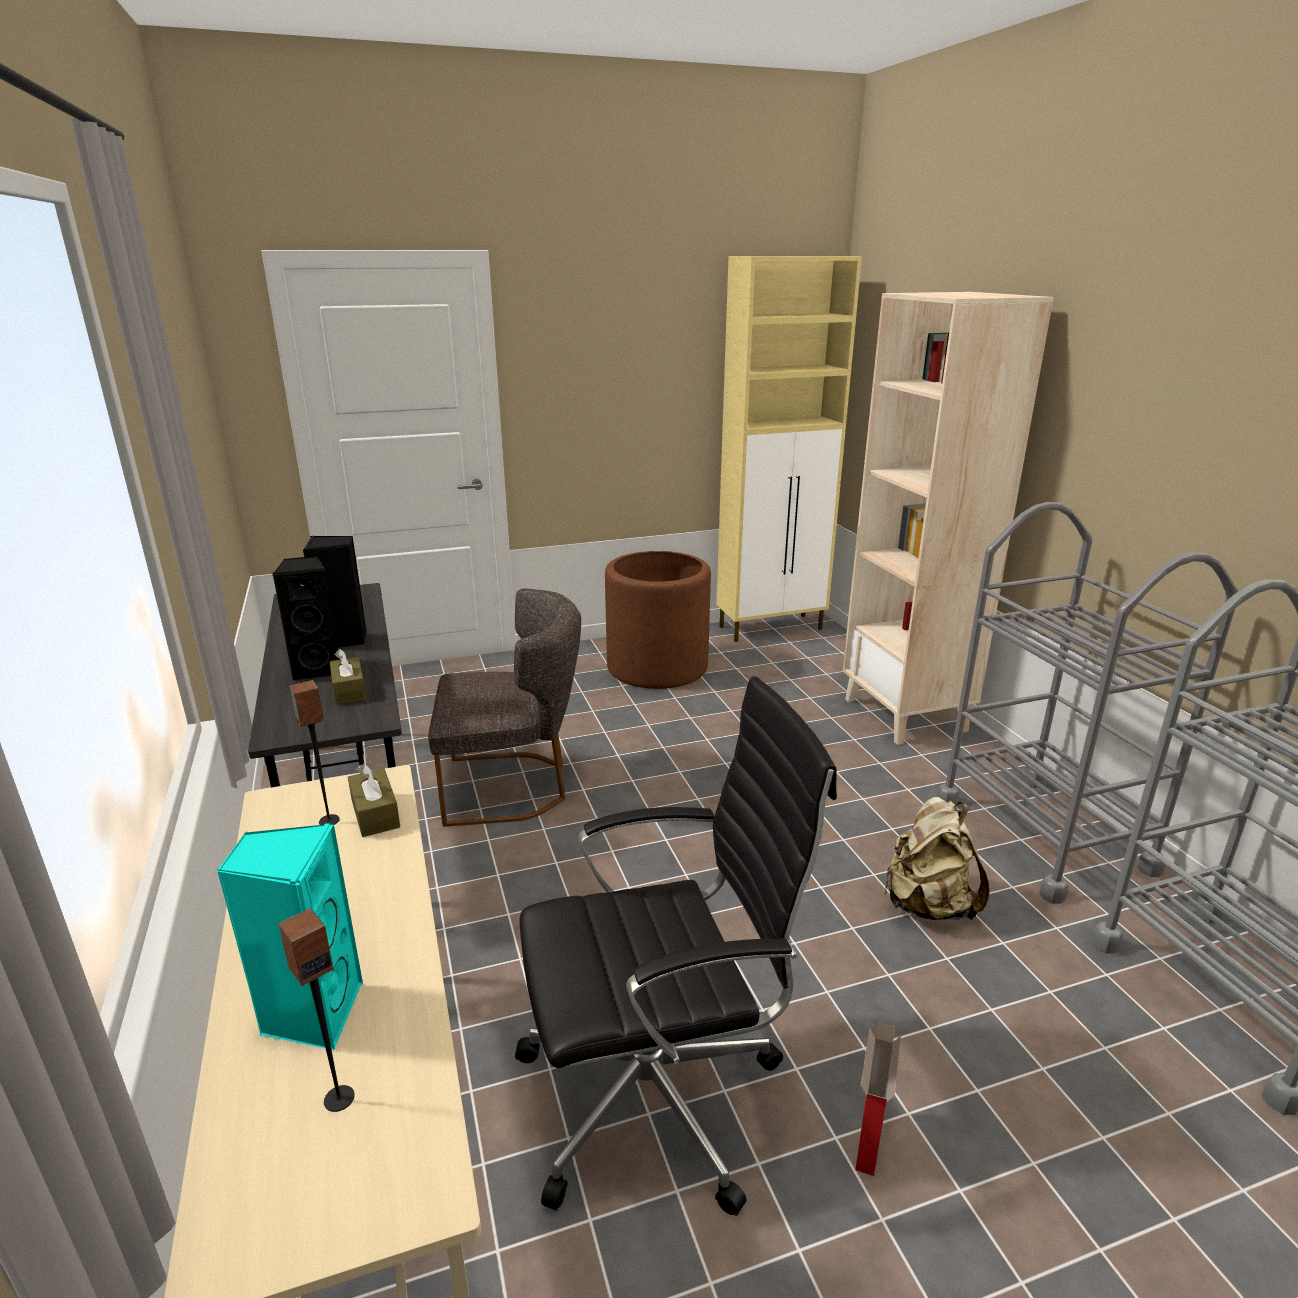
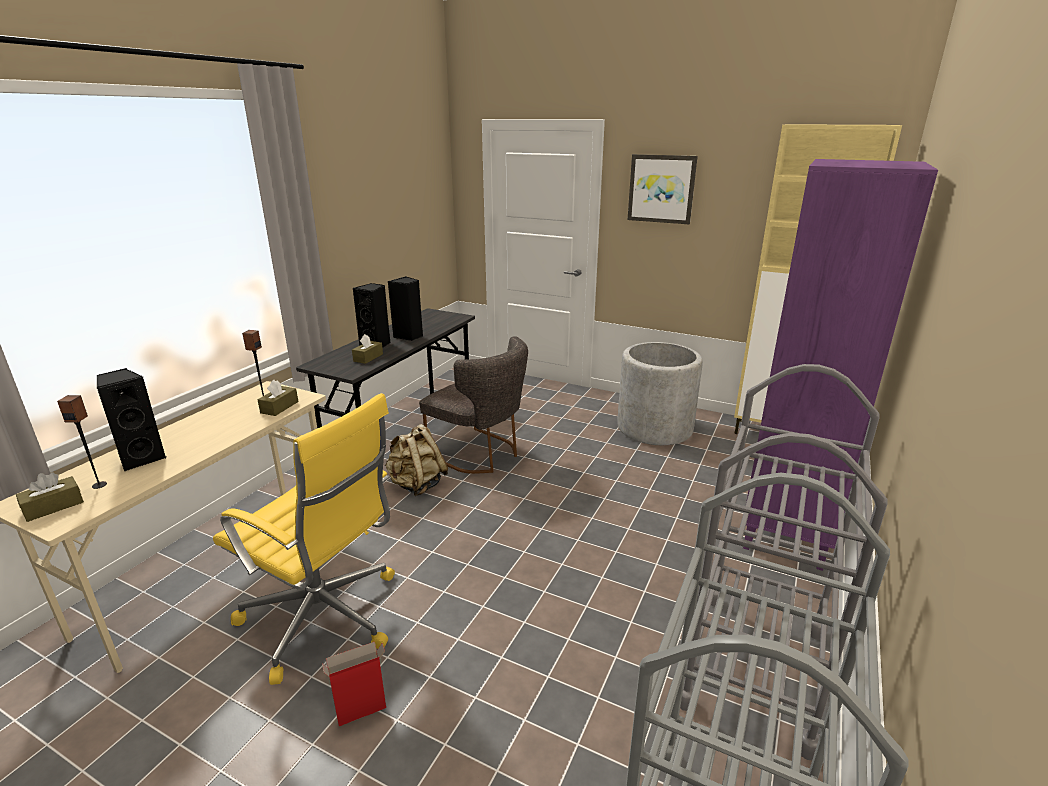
camera: 45 degrees right, 0 degrees up
(312, 1013) = (142, 458): turquoise speaker -> black speaker
(336, 1190) = (53, 506): none -> brown tissue box
(584, 346) = (661, 189): none -> picture
(657, 667) = (654, 428): brown planter -> grey planter
(658, 1094) = (325, 618): black office chair -> yellow office chair
(906, 715) = (786, 534): beige bookcase -> purple bookcase
(927, 905) = (588, 643): beige backpack -> beige backpack (417, 485)

